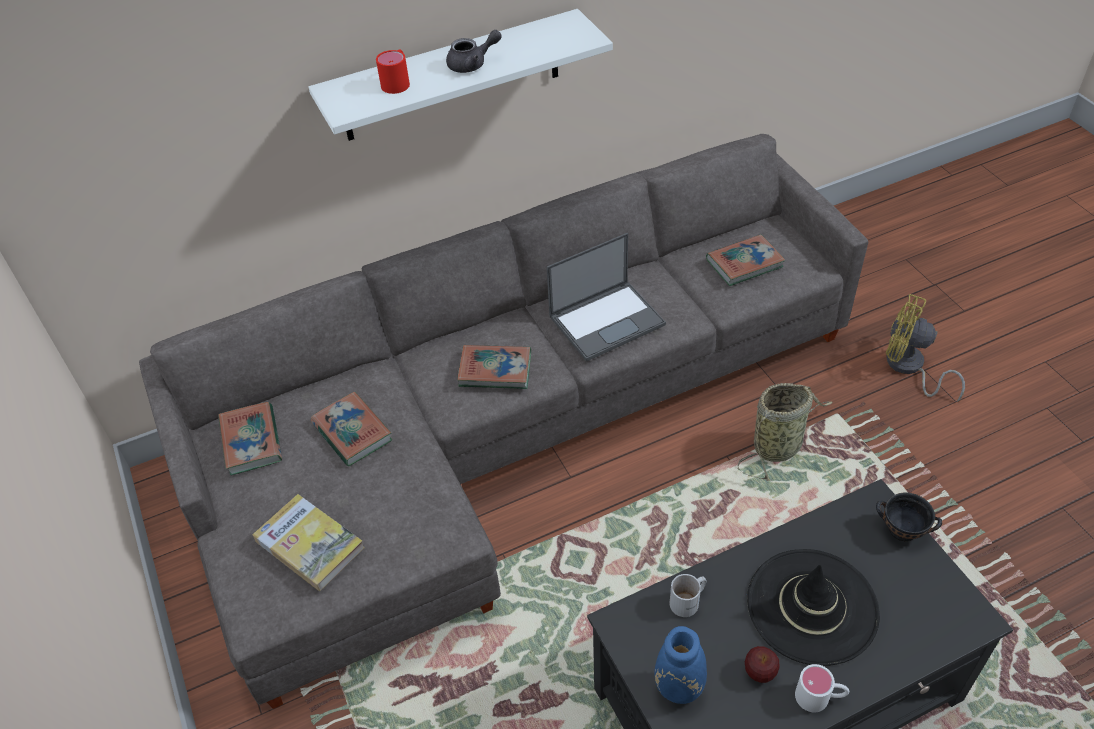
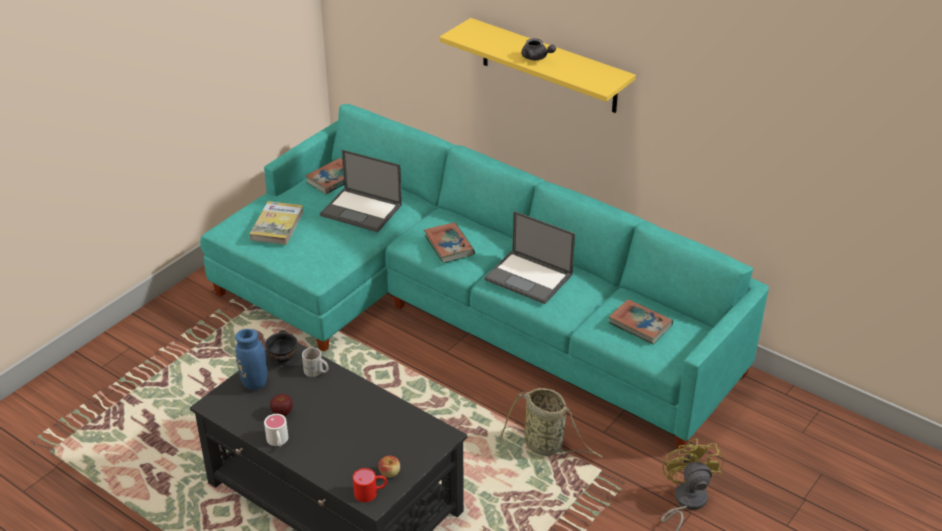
camera: 60 degrees right, 10 degrees down
(352, 432) = (362, 210): book -> laptop
(398, 81) = (498, 41): red mug -> red mug (371, 492)
(451, 76) = (549, 66): white shelf -> yellow shelf
(500, 430) = (463, 307): grey sofa -> turquoise sofa
(812, 607) = (341, 424): black hat -> none
(901, 529) = (428, 452): black bowl -> black bowl (283, 358)
(927, 583) = (390, 473): none -> apple

